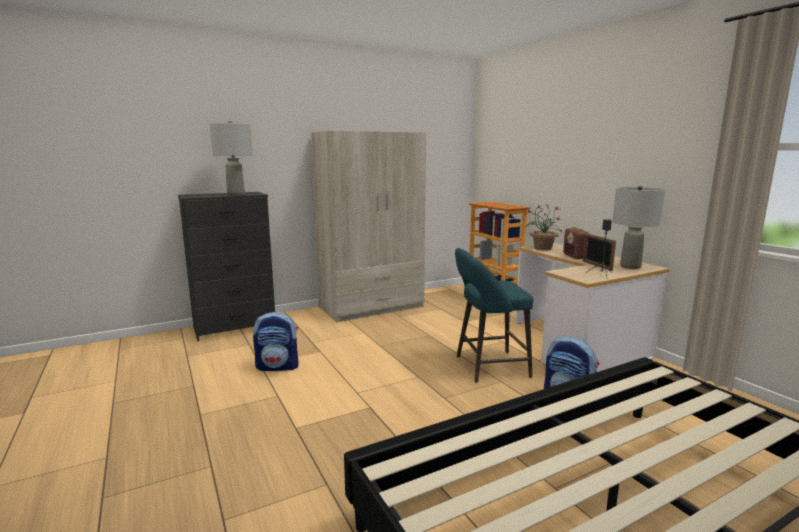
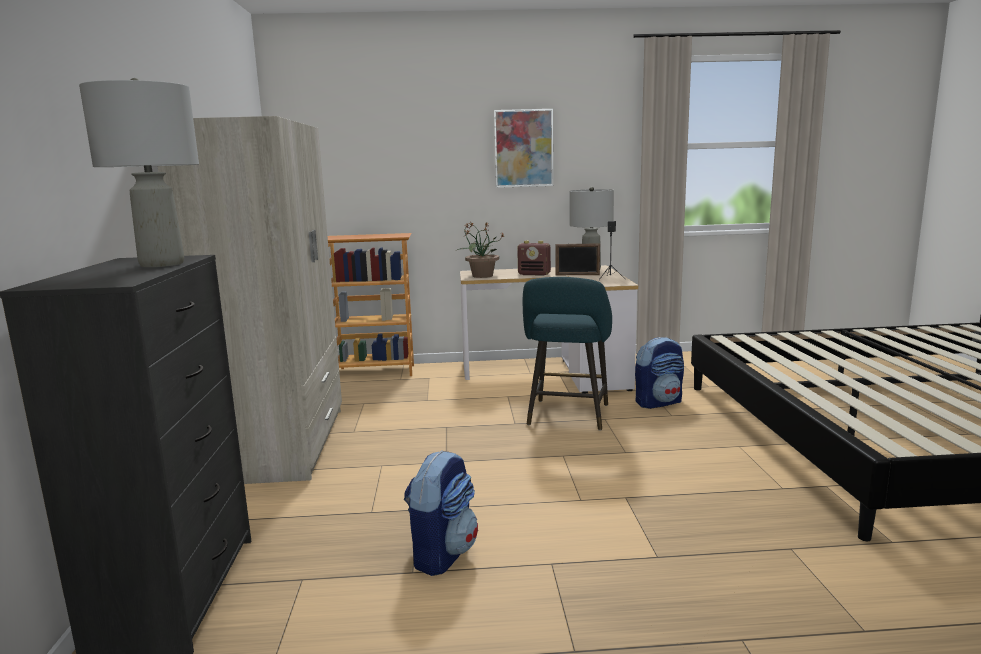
camera: 65 degrees left, 0 degrees up
(614, 145) = (523, 148): none -> picture

